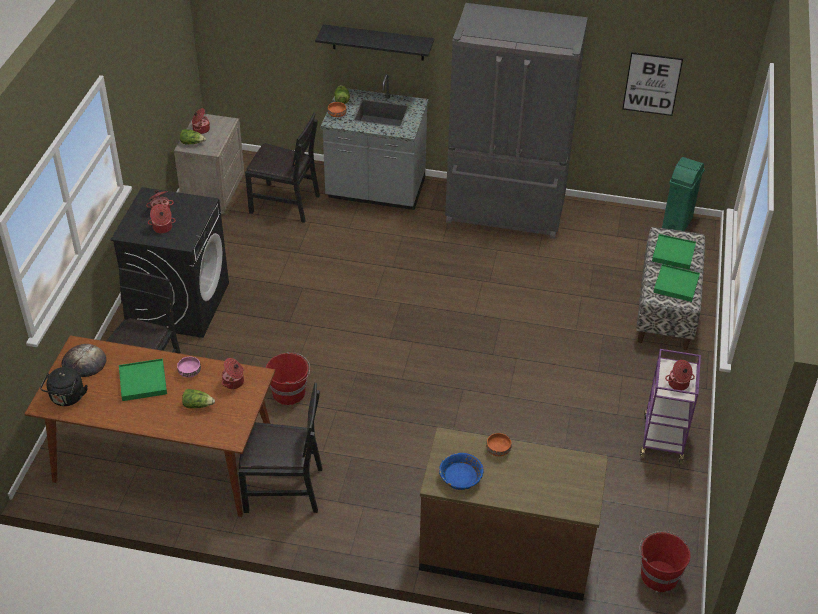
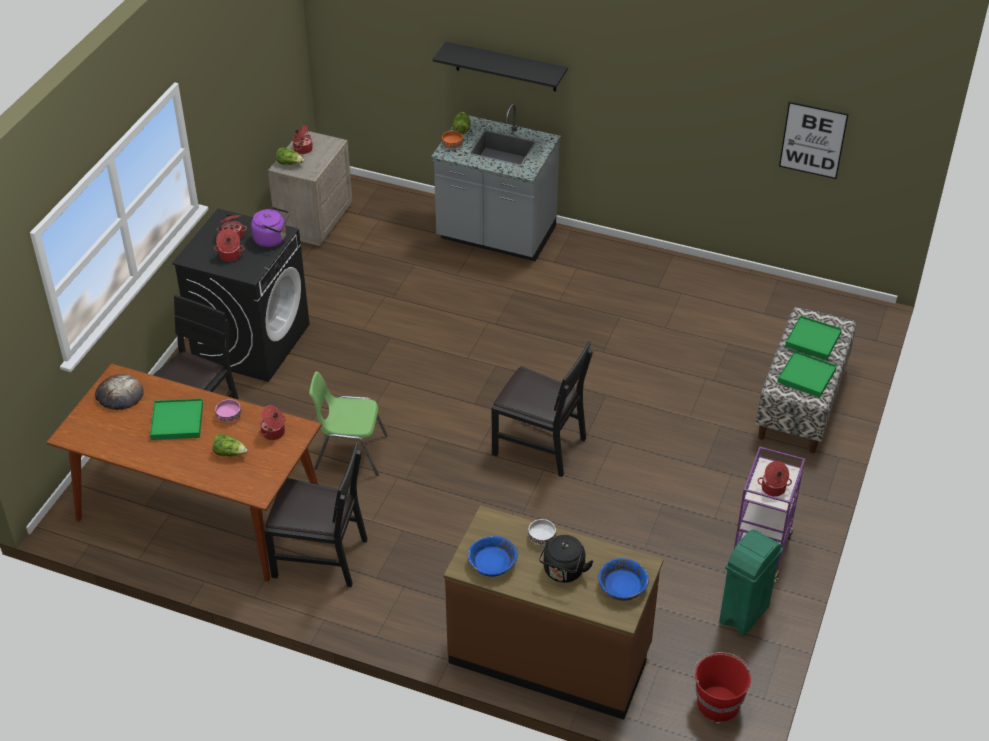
camera: 10 degrees right, 0 degrees up
(67, 398) = (93, 431): black kettle -> black kettle (563, 572)
(197, 210) = (272, 239): none -> purple kettle
(284, 203) = (390, 240): black chair -> black chair (539, 445)
(289, 392) = (349, 452): red bucket -> green chair
(497, 449) = (541, 537): orange bowl -> white bowl
(505, 211) = (640, 272): grey fridge -> none
(579, 484) = (622, 586): none -> blue bowl
(676, 224) = (838, 307): green trash can -> green trash can (743, 615)

